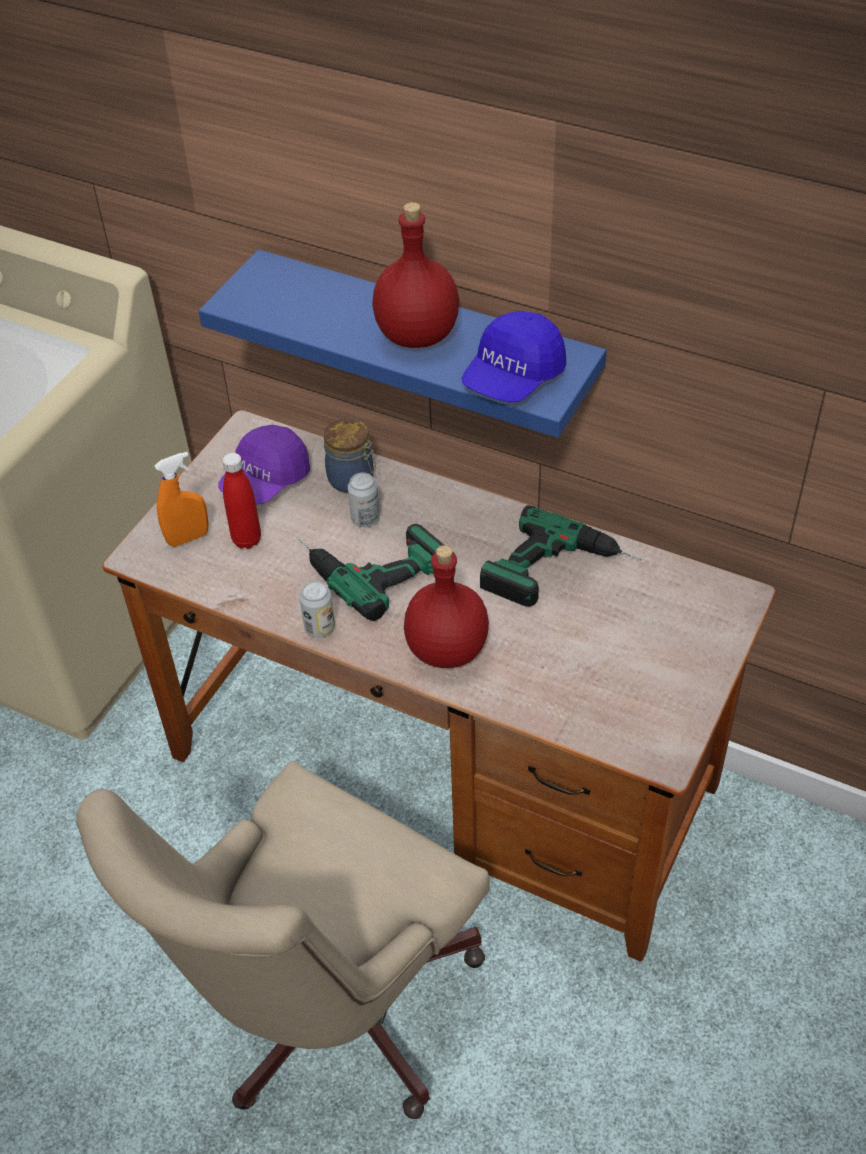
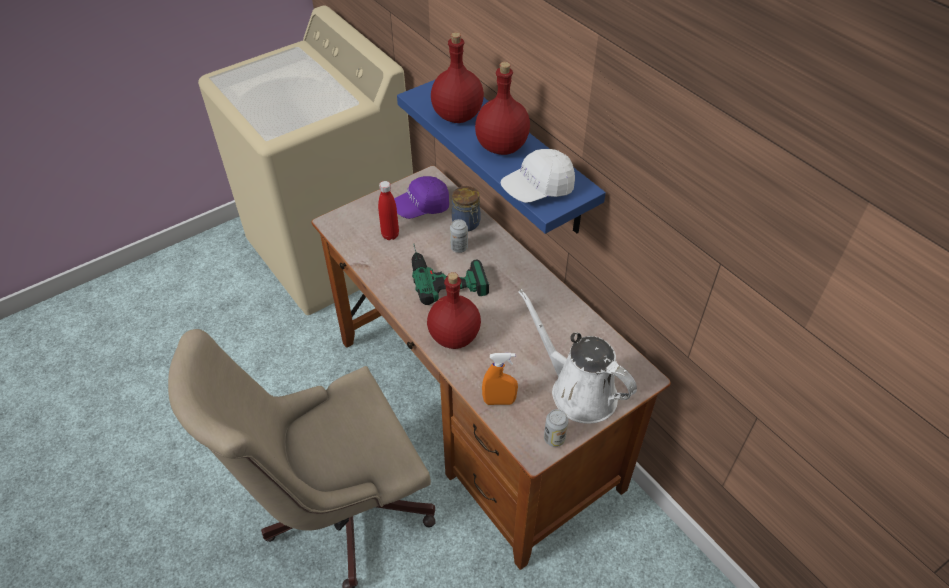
camera: 25 degrees right, 0 degrees up
(188, 538) = (362, 222): orange spray bottle -> orange spray bottle (499, 401)
(317, 313) = (456, 116): none -> red bottle
(319, 628) = (395, 297): can -> can (554, 438)
(513, 378) = (537, 189): blue cap -> white cap
(562, 573) = (547, 321): power drill -> none
(666, 651) = (578, 391): none -> white watering can

